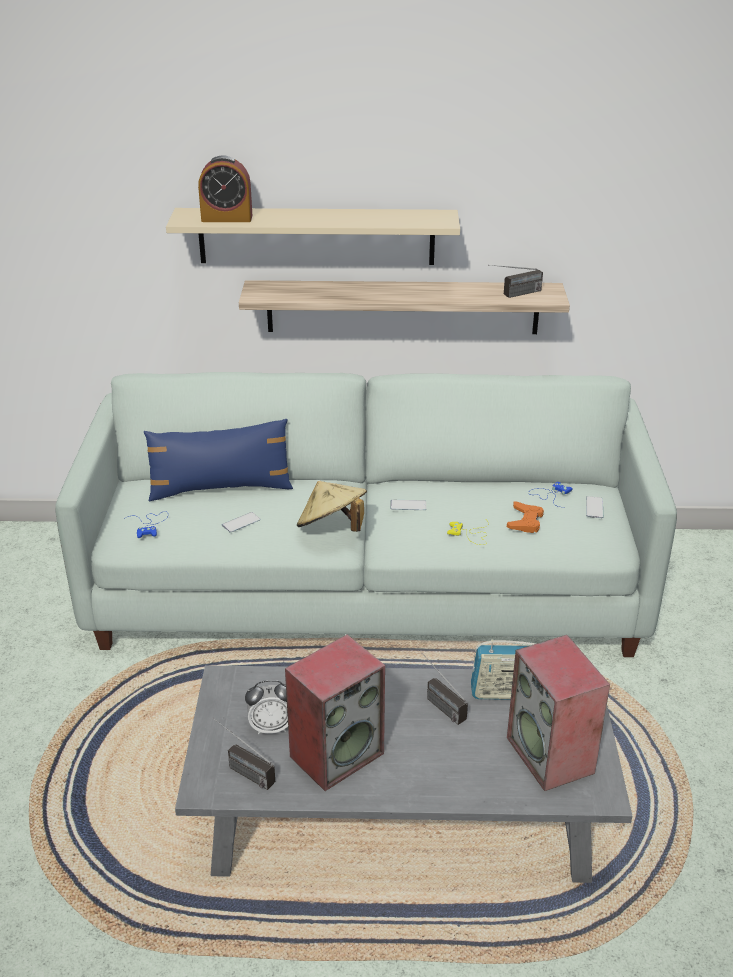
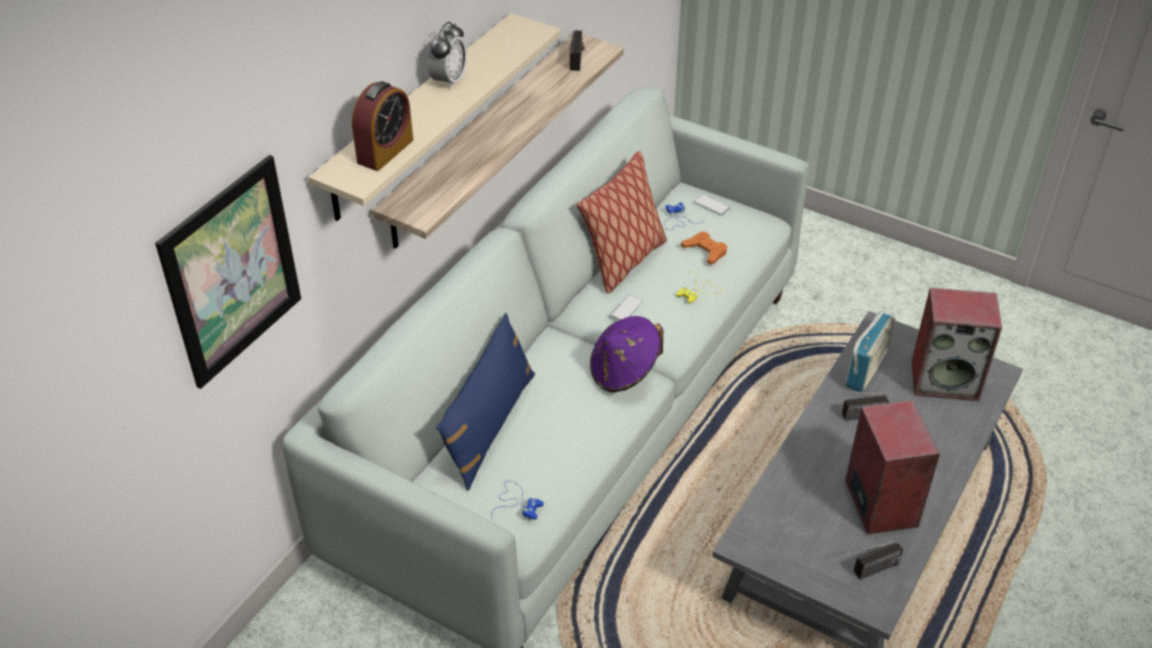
camera: 60 degrees left, 10 degrees up
(87, 233) = (232, 272): none -> picture
(241, 522) = (566, 431): phone -> none
(271, 727) = (824, 533): alarm clock -> alarm clock (449, 80)
(332, 528) = (624, 372): beige hat -> purple hat
(466, 487) = (624, 262): none -> pillow

